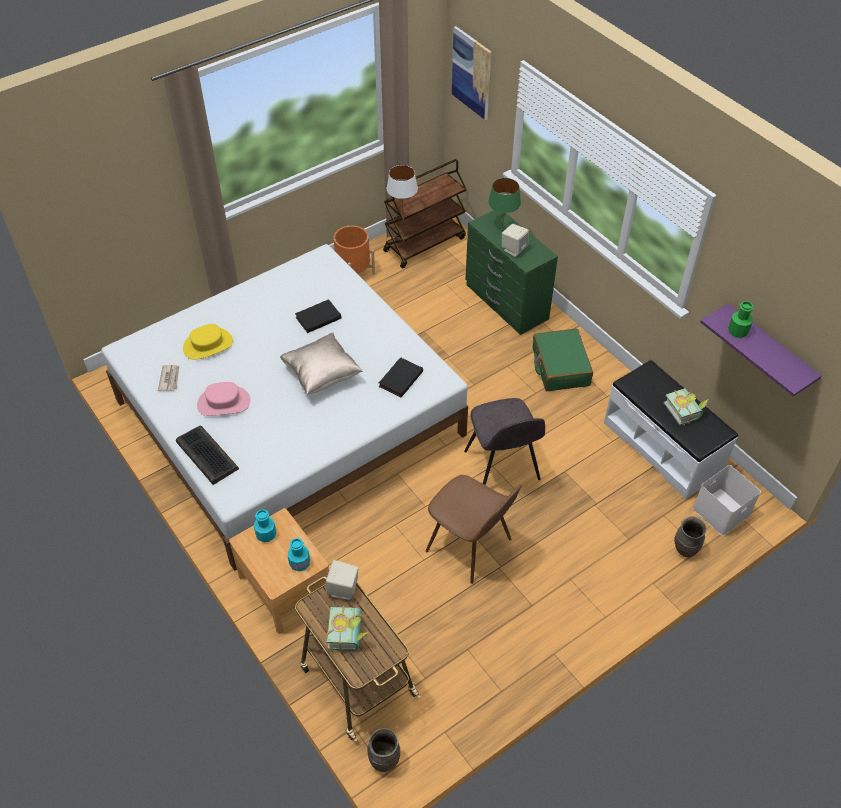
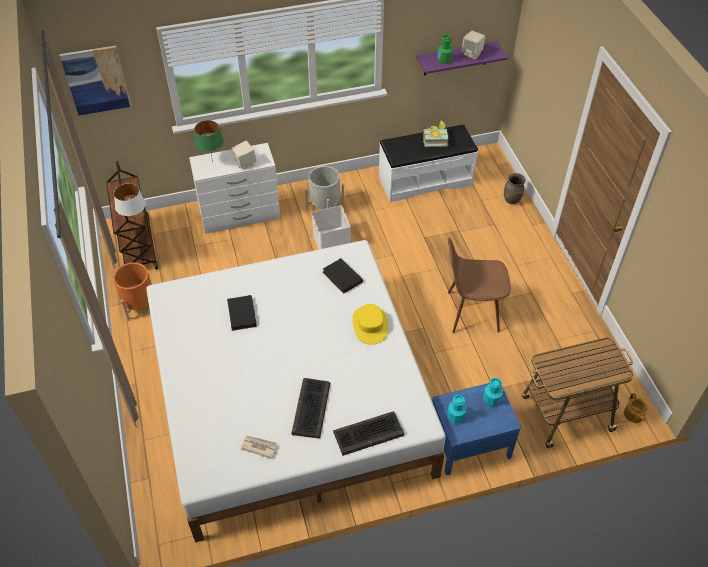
camera: 70 degrees left, 0 degrees up
(208, 345) = (230, 406): yellow hat -> yellow hat (370, 325)
(224, 403) = (310, 408): pink hat -> keyboard
(285, 588) = (469, 442): brown nightstand -> blue nightstand
(322, 375) = (312, 328): beige pillow -> none
(343, 589) = (546, 362): beige speaker -> beige speaker (472, 54)
(349, 634) = (587, 368): book -> none
(384, 760) = (633, 414): brown vase -> teapot
(470, 547) = (471, 312): brown chair -> brown chair turned 150 degrees counterclockwise
(502, 467) = (405, 270): grey chair -> none
(506, 302) = (240, 215): green dresser -> white dresser
(560, 367) = (325, 207): green suitcase -> grey planter
(721, 513) = (489, 173): white storage box -> white storage box (332, 241)

